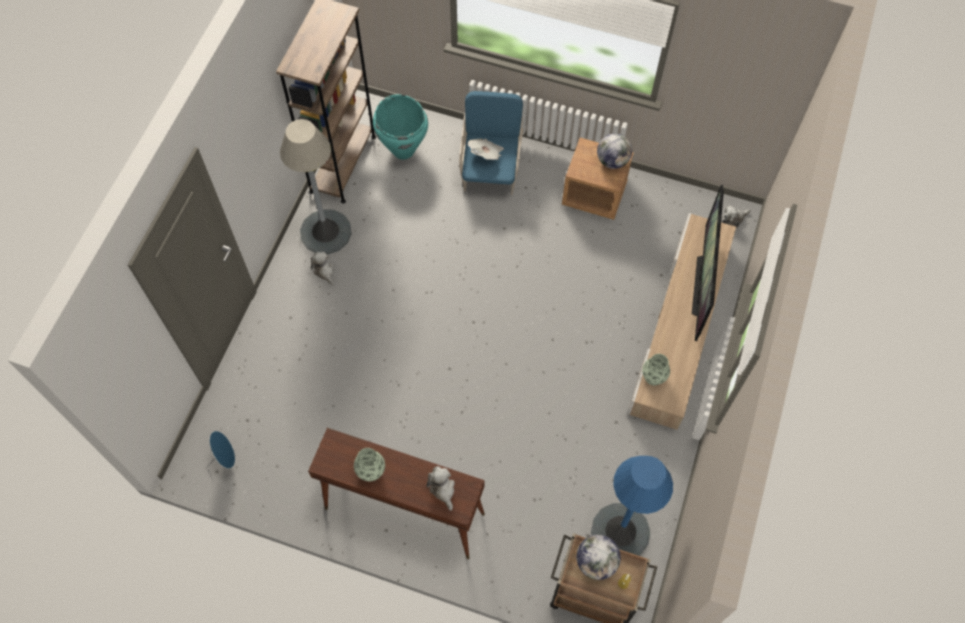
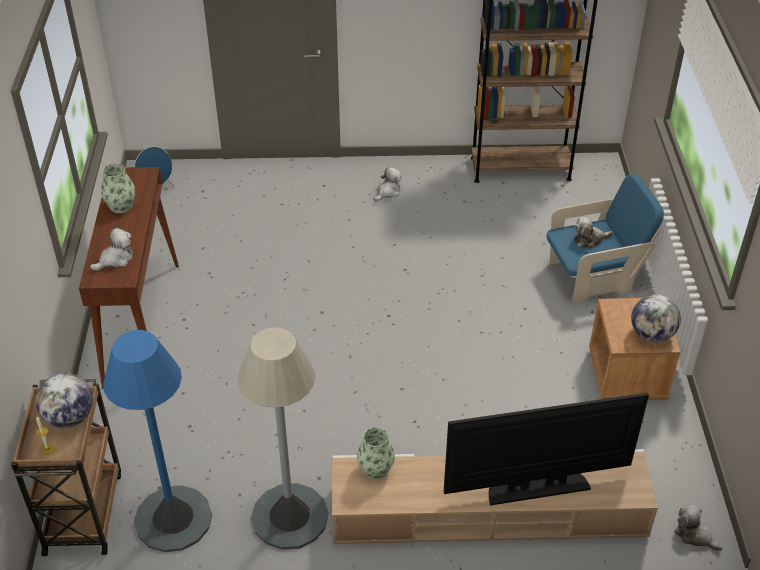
camera: 70 degrees right, 20 degrees down
(325, 232) = (433, 180): grey floor lamp -> grey floor lamp (289, 516)
(403, 151) = (568, 205): turquoise vase -> none
(486, 154) = (589, 240): newspaper -> plush toy

